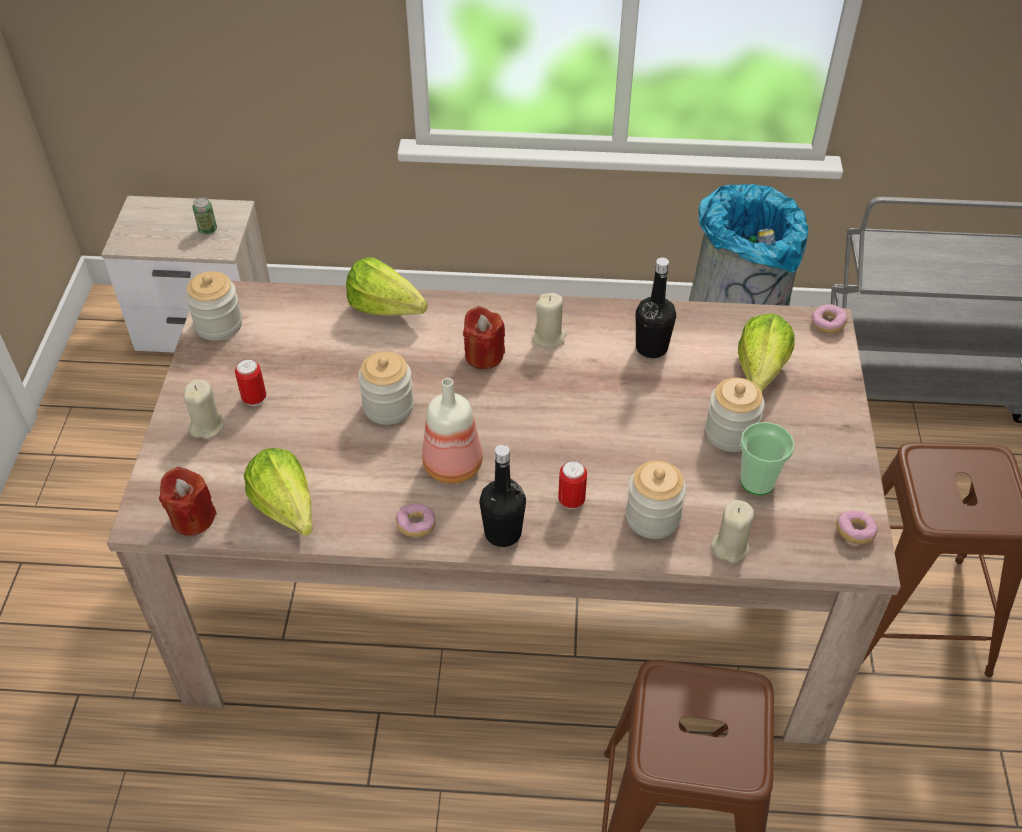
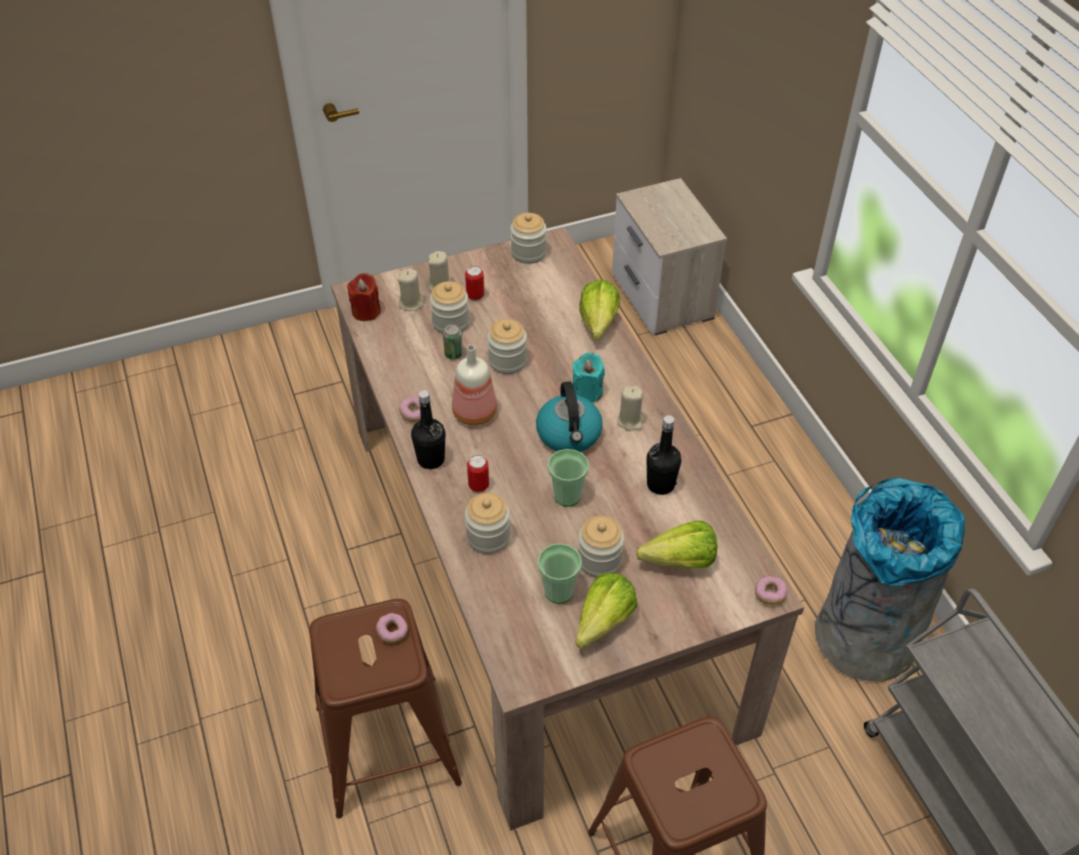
camera: 65 degrees right, 0 degrees up
(208, 230) = (678, 229): can -> can (453, 354)
(282, 437) = (450, 323): none -> jar
(288, 515) = (390, 351): lettuce -> lettuce (598, 627)
(484, 355) = (587, 392): red candle -> turquoise candle
(539, 393) = (569, 435): none -> kettle
(627, 427) = (567, 495): none -> cup
(729, 546) = (485, 591): beige candle -> beige candle (411, 303)
(854, 532) = (542, 668): donut -> donut (392, 632)

